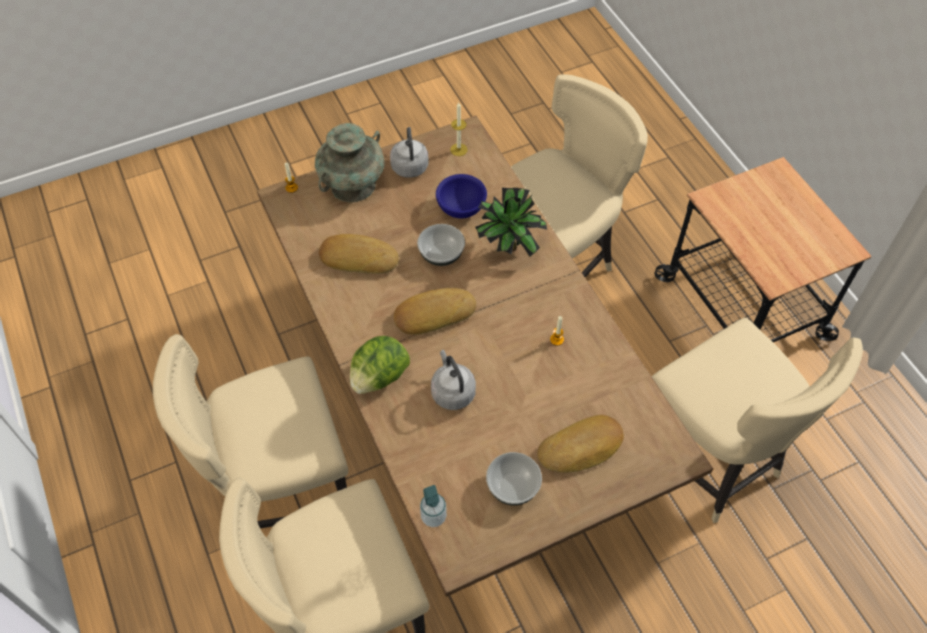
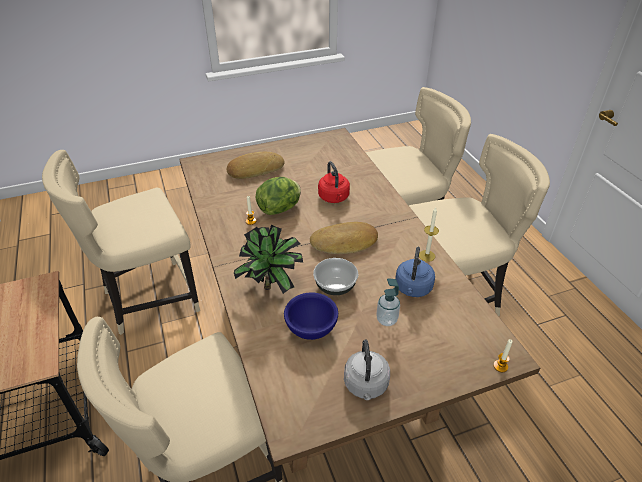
camera: 175 degrees left, 15 degrees down
(353, 185) = (430, 365): turquoise vase -> none
(359, 257) = (413, 289): bread -> blue kettle
(379, 377) = (386, 208): lettuce -> lettuce (280, 209)
(433, 517) = (350, 149): soap dispenser -> soap dispenser (386, 320)
(452, 391) = (334, 198): grey kettle -> red kettle
(458, 149) = (304, 404): candle -> candle (426, 255)
(513, 486) = (301, 157): bowl -> none
(711, 460) = (149, 299): beige chair -> beige chair turned 90 degrees counterclockwise

